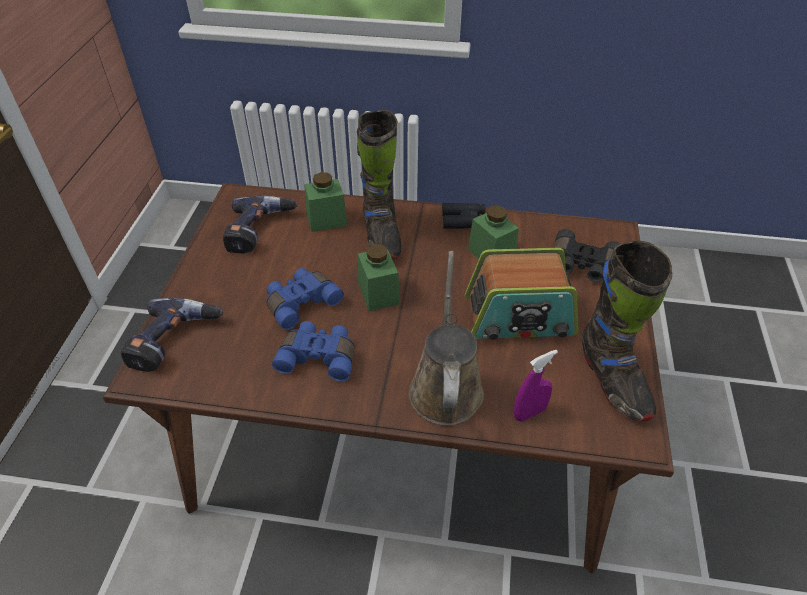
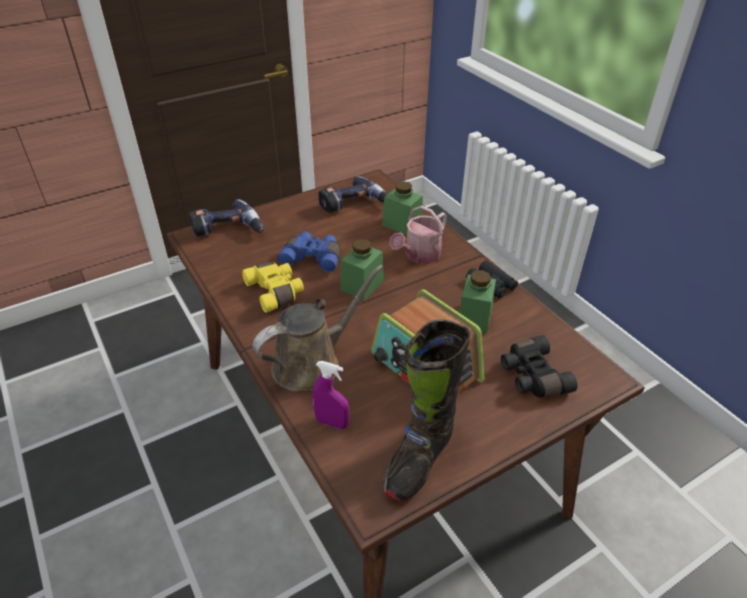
camera: 50 degrees right, 5 degrees down
(319, 357) = (276, 291): blue binoculars -> yellow binoculars
(381, 236) = (419, 255): black boot -> watering can

